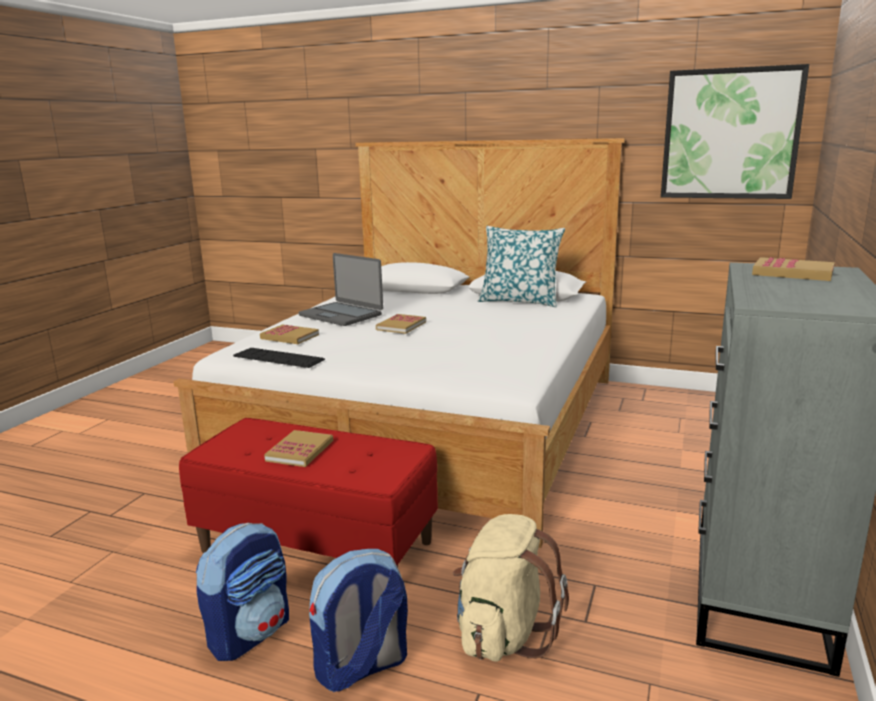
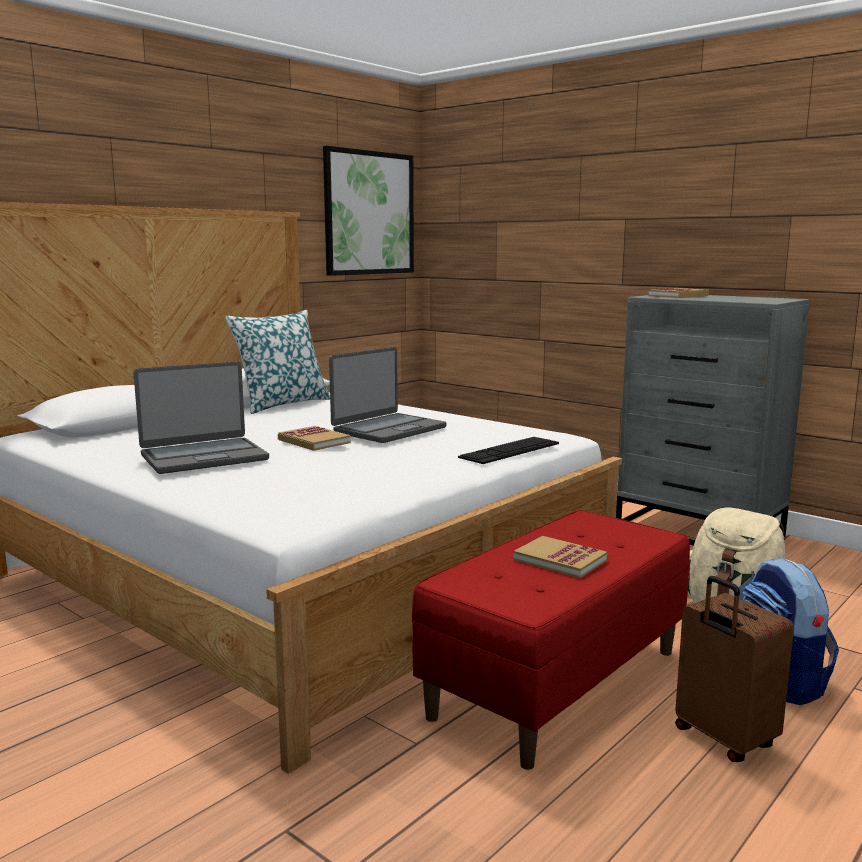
camera: 70 degrees left, 5 degrees down
(250, 633) = (723, 739): backpack -> brown suitcase
(278, 358) = (367, 495): keyboard -> keyboard (510, 450)
(289, 337) = (282, 482): book -> none
(461, 335) = (388, 429): none -> laptop

